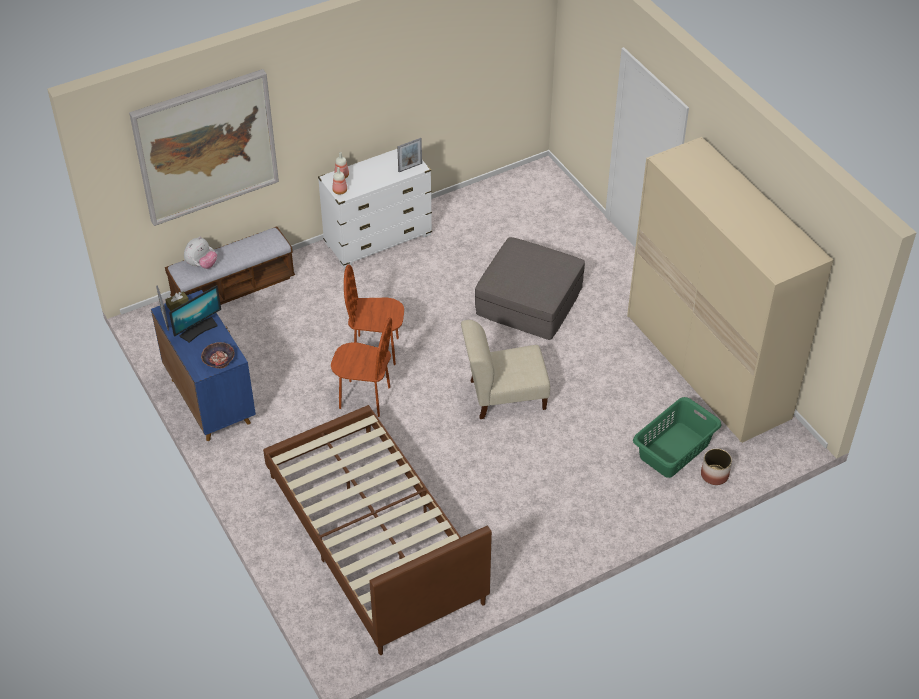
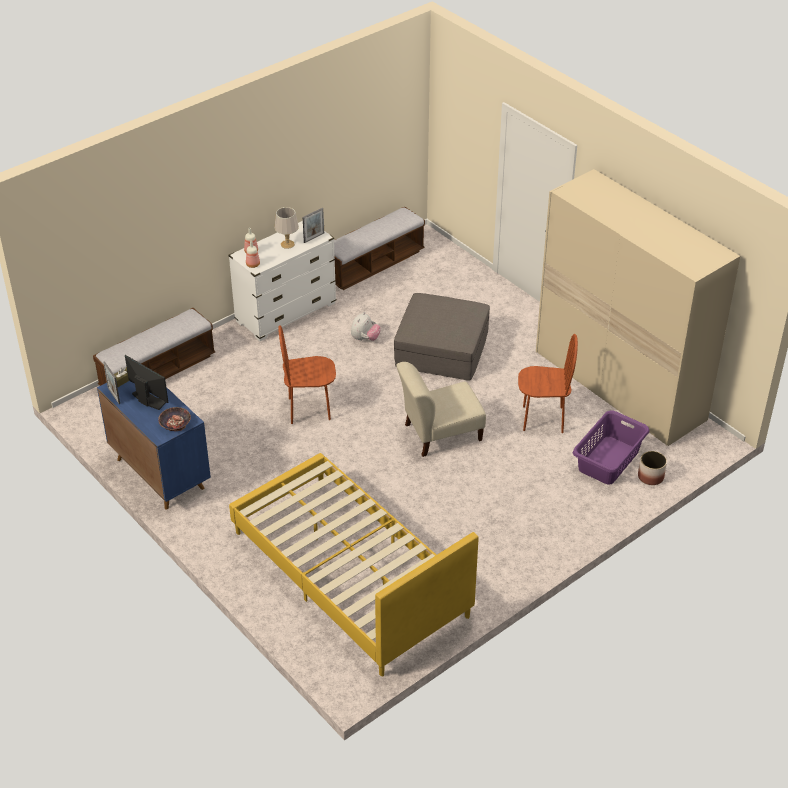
camera: 10 degrees left, 5 degrees down
(198, 329) = (148, 399): monitor -> monitor turned 90 degrees counterclockwise
(202, 265) = (129, 349): plush toy -> plush toy (365, 339)
(205, 146) = (128, 230): picture -> none
(364, 398) = (308, 452): brown chair -> brown chair (543, 419)
(374, 538) = (349, 574): brown bed -> yellow bed
(380, 171) = (287, 244): none -> grey table lamp
(481, 195) = (373, 264): none -> bench
(673, 450) = (608, 460): green laundry basket -> purple laundry basket

